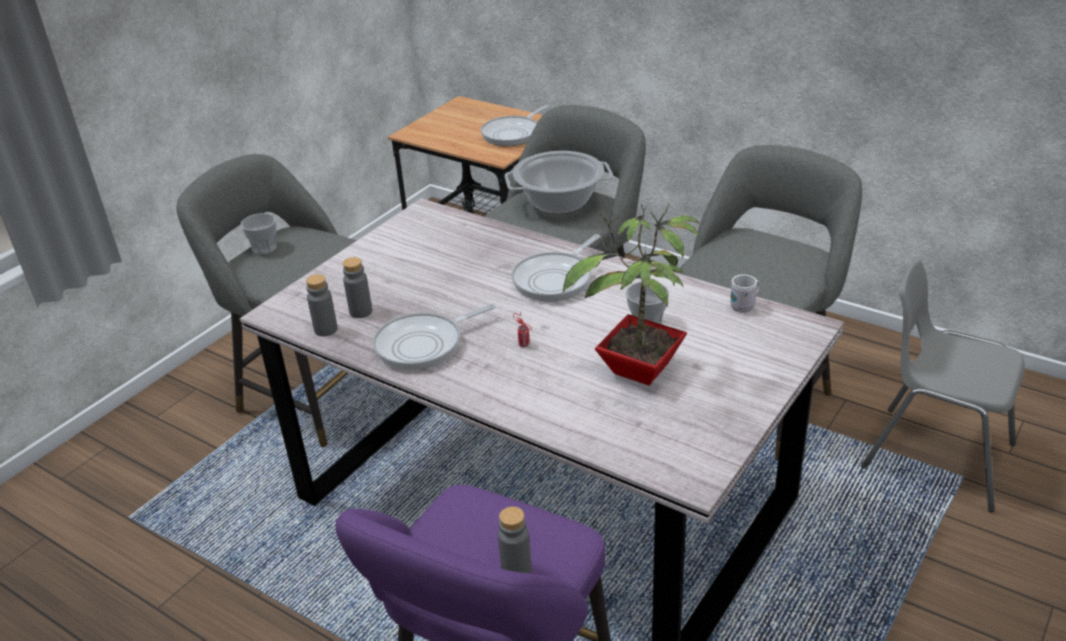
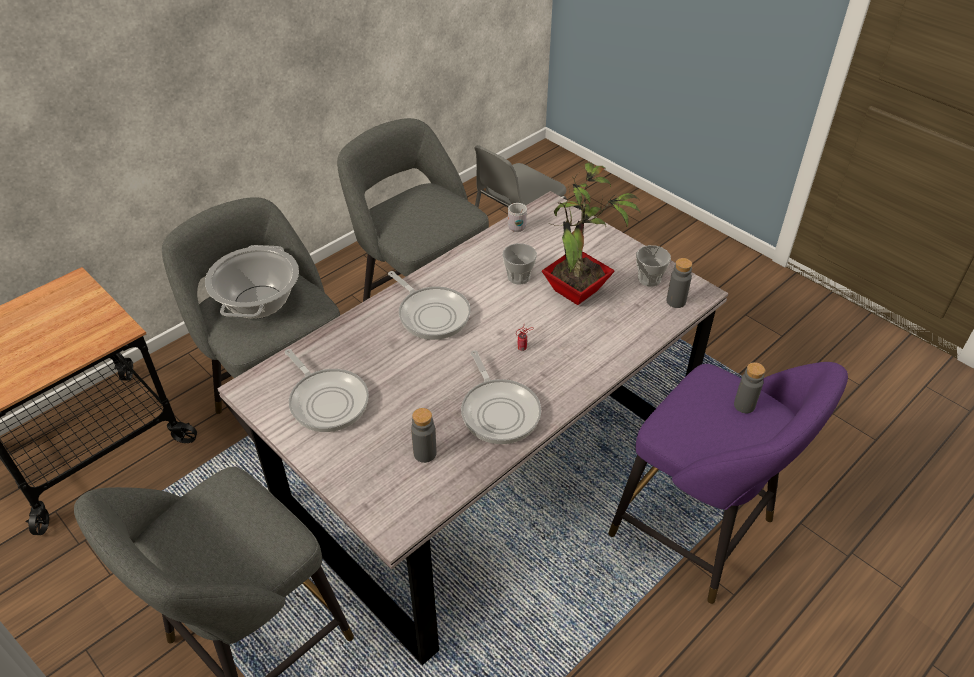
camera: 80 degrees left, 10 degrees up
(264, 248) = (192, 561): cup -> cup (649, 279)
(326, 329) = (445, 483): grey bottle -> grey bottle (676, 301)
(513, 133) = (73, 312): frying pan -> frying pan (327, 400)

